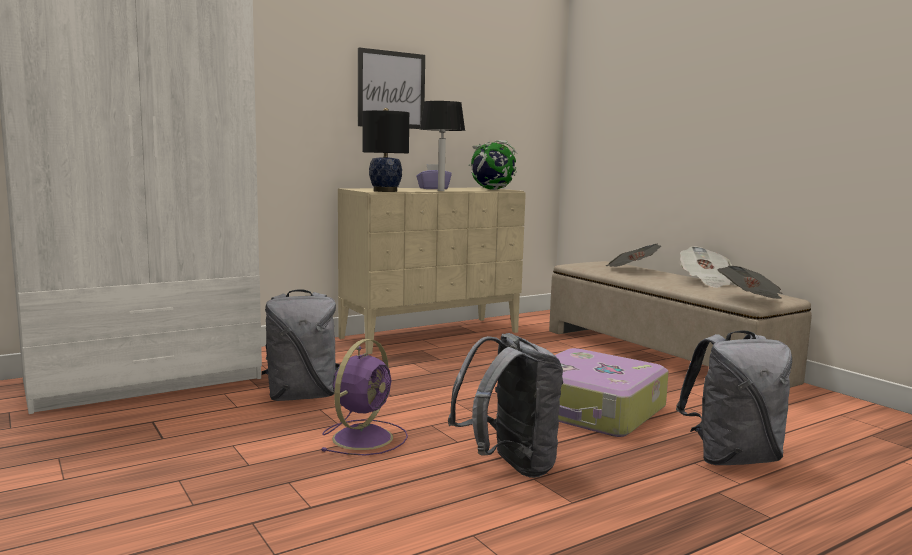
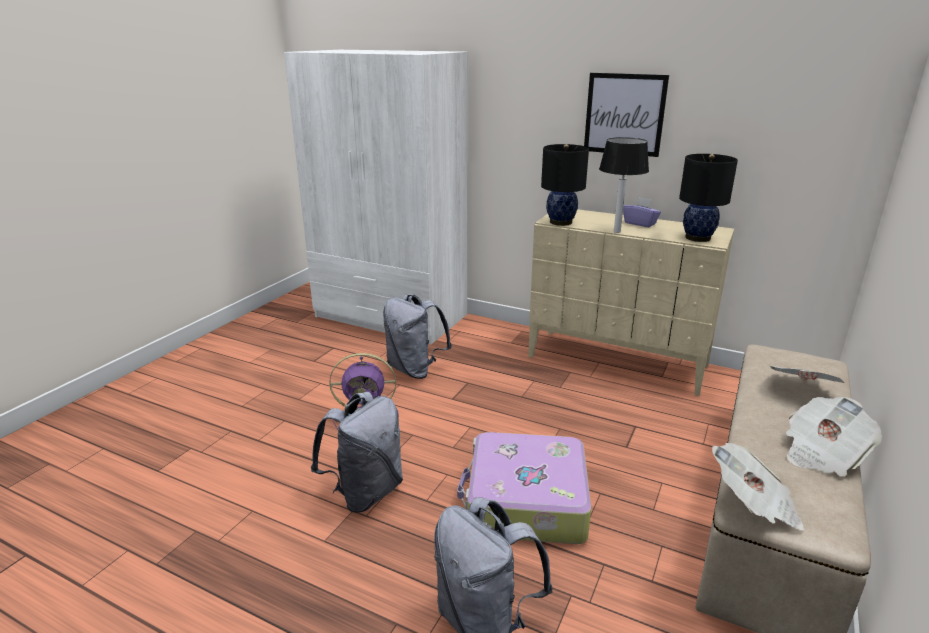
camera: 60 degrees right, 15 degrees up
(492, 189) = (698, 238): globe -> black table lamp

